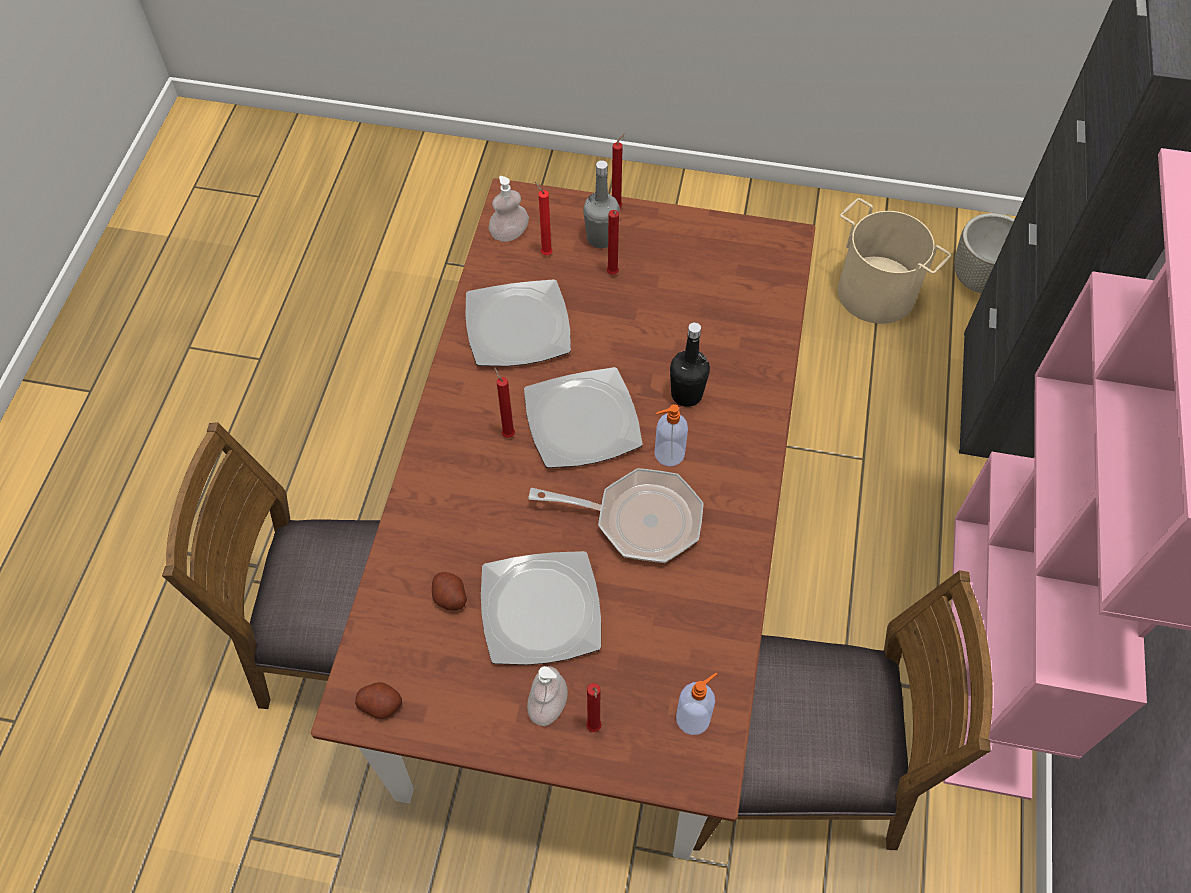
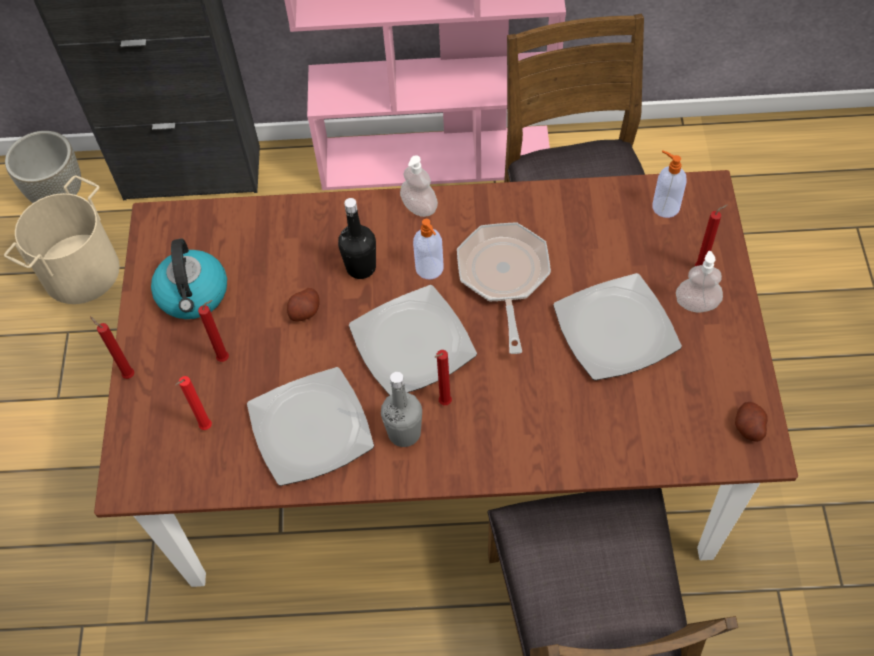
camera: 100 degrees left, 0 degrees up
(450, 597) = (630, 403): potato -> potato (305, 311)
(509, 233) = (181, 471): soap dispenser -> soap dispenser (419, 207)
(601, 238) = (176, 380): grey bottle -> grey bottle (404, 433)
(690, 259) = (193, 295): none -> kettle

